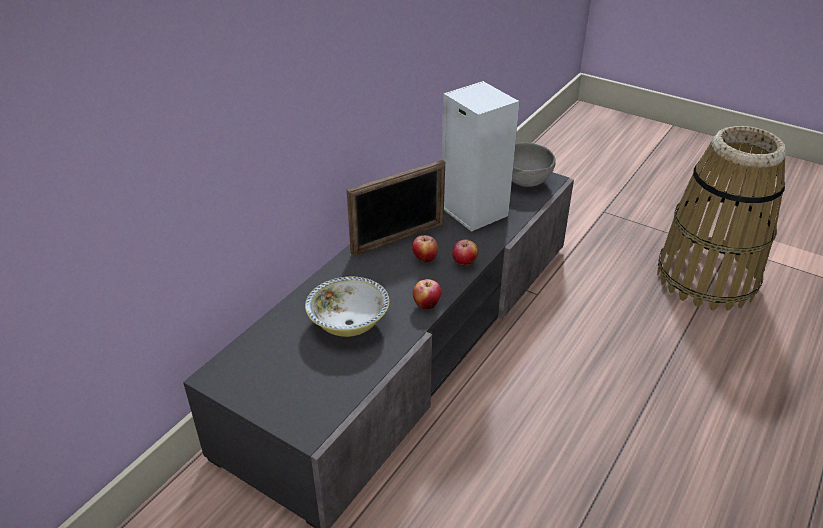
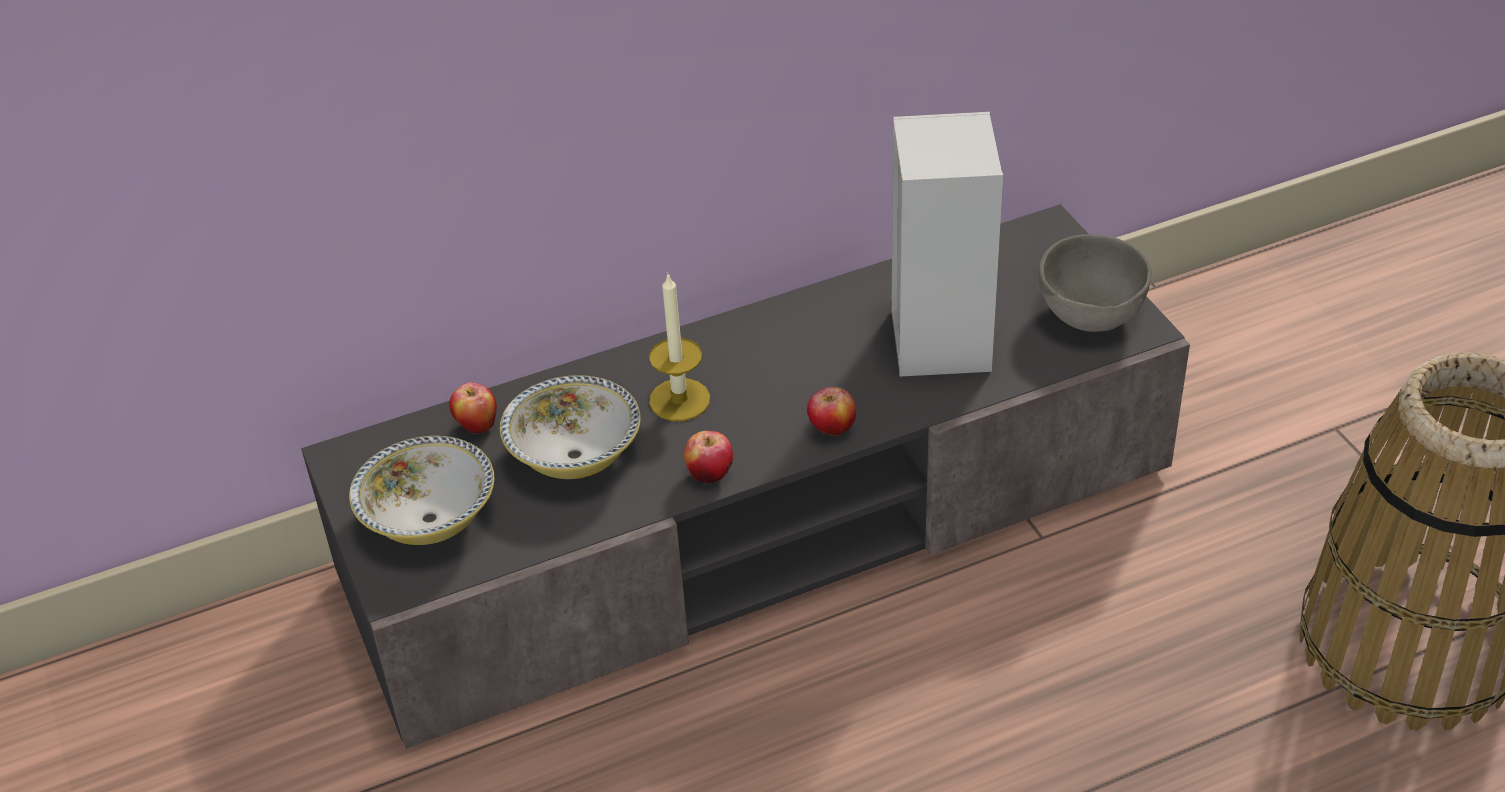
camera: 35 degrees right, 5 degrees up
(296, 386) = (429, 518): none -> bowl
(378, 278) = (679, 400): none -> candle
(398, 239) = (770, 344): picture frame -> none
(424, 259) = (777, 397): apple -> apple (476, 426)

